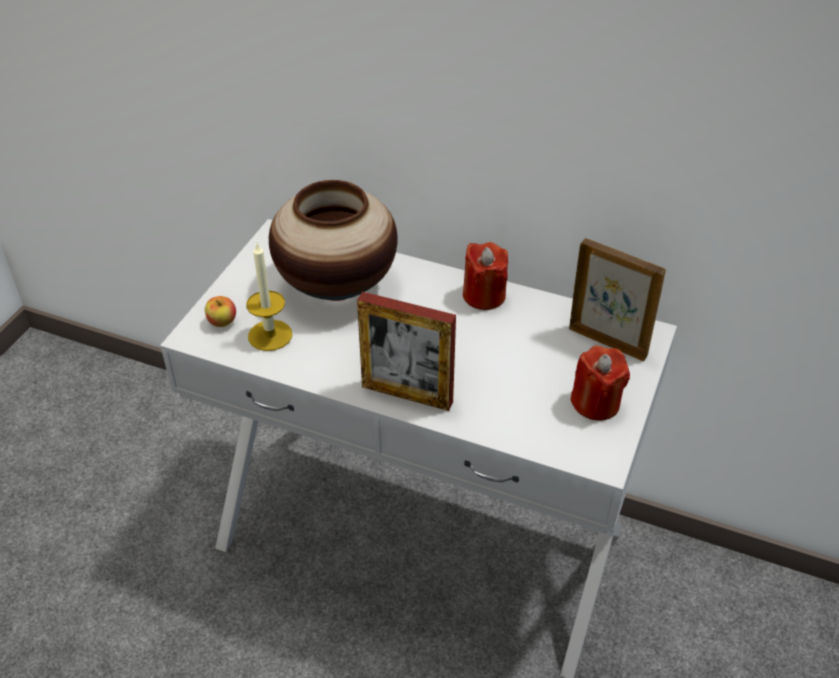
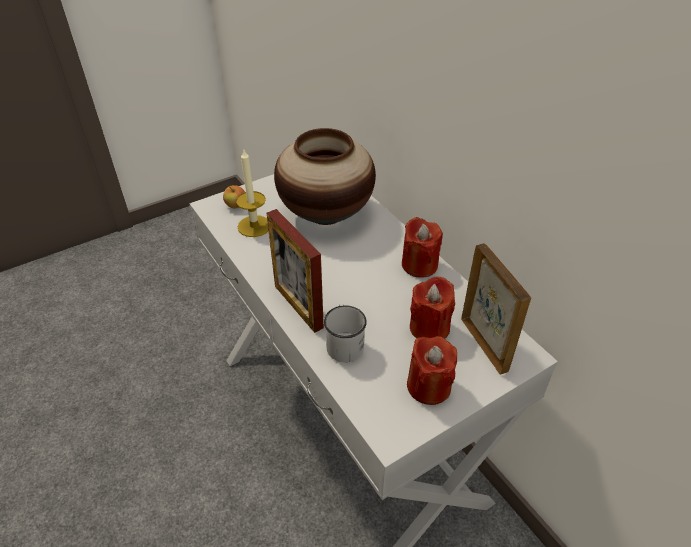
camera: 35 degrees right, 0 degrees up
(486, 405) = (344, 342): none -> white mug
(548, 351) = (429, 327): none -> red candle

